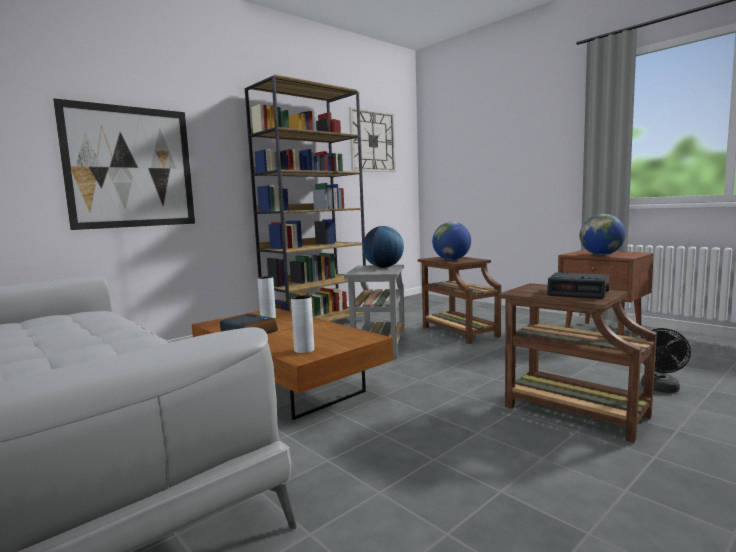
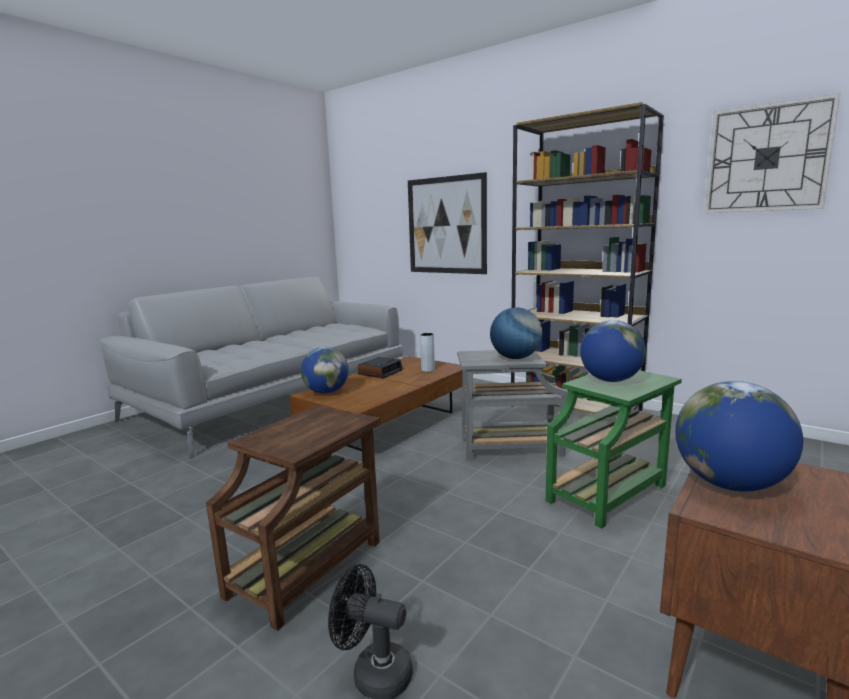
camera: 80 degrees right, 5 degrees up
(304, 350) = (326, 392): grey vase -> globe
(458, 332) = (609, 492): brown side table -> green side table
(579, 292) = (298, 436): alarm clock -> none

